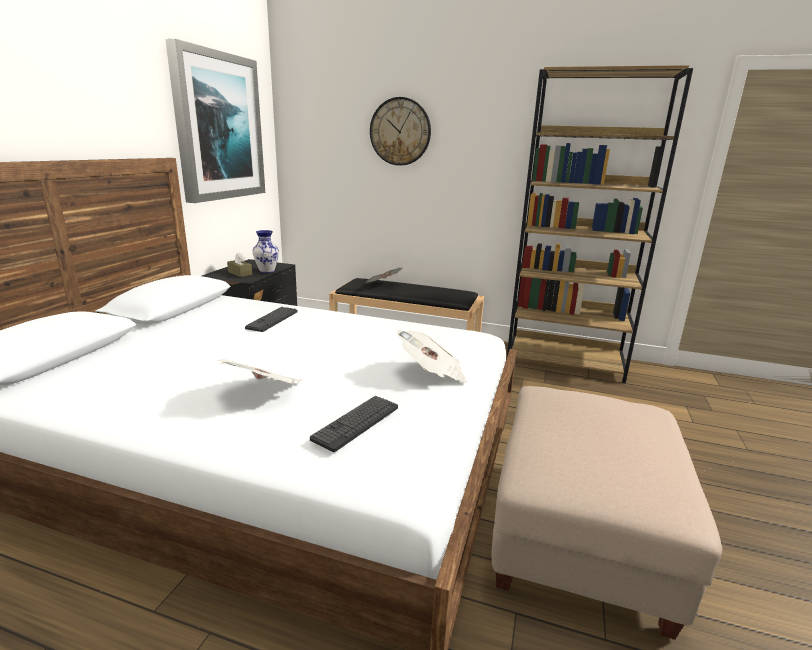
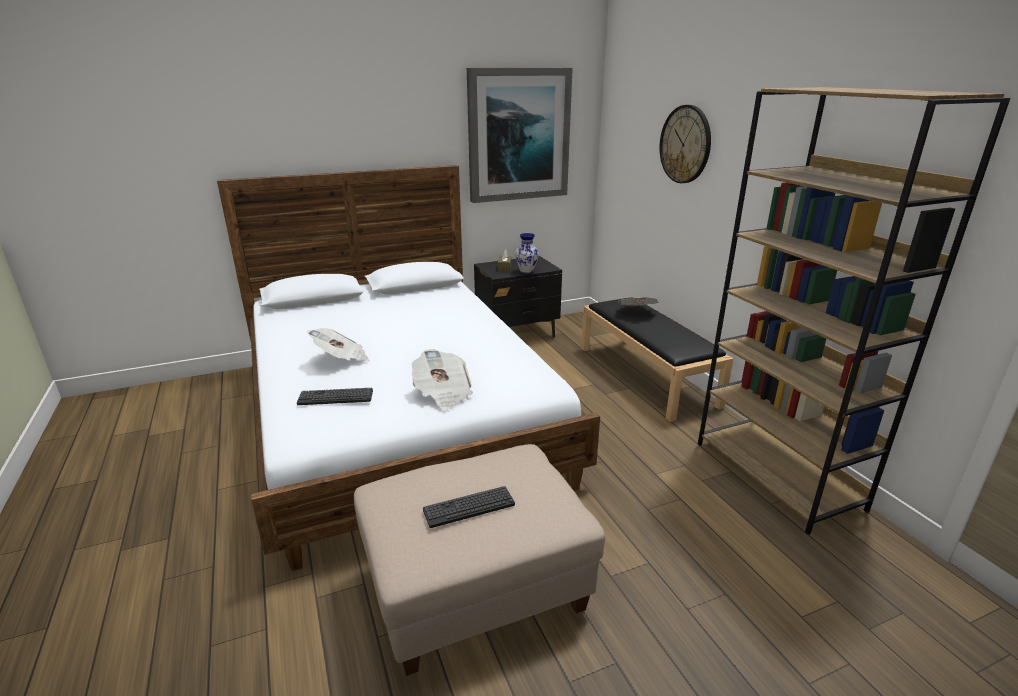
camera: 50 degrees right, 5 degrees up
(272, 320) = (445, 314): keyboard -> keyboard (469, 507)

